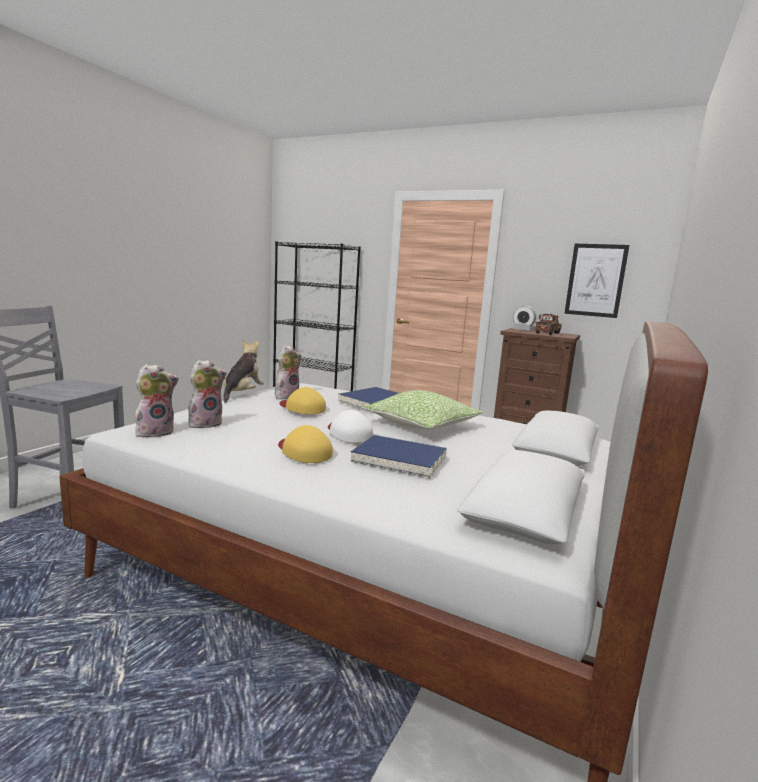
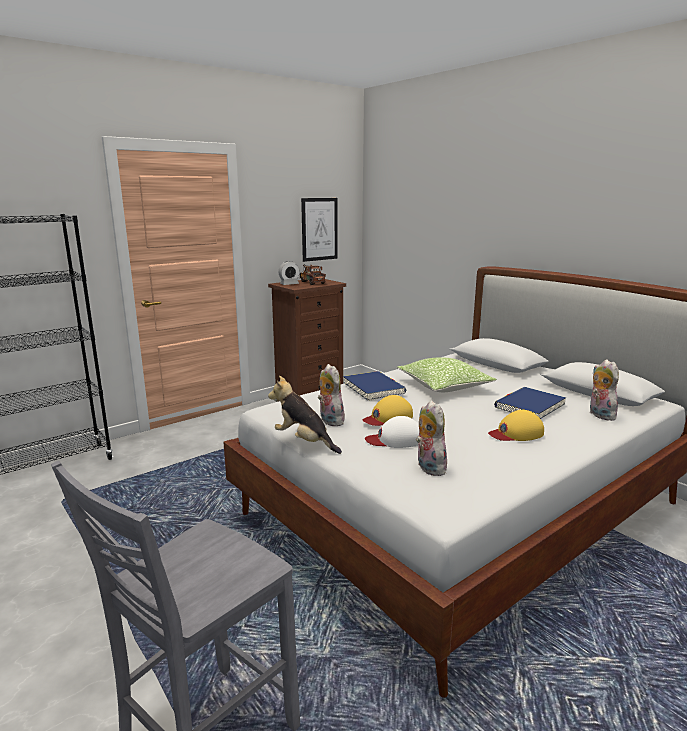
camera: 65 degrees left, 5 degrees up
(155, 432) = (455, 494): plush toy -> plush toy (599, 415)
(348, 433) = (469, 412): white cap -> white cap (395, 439)

